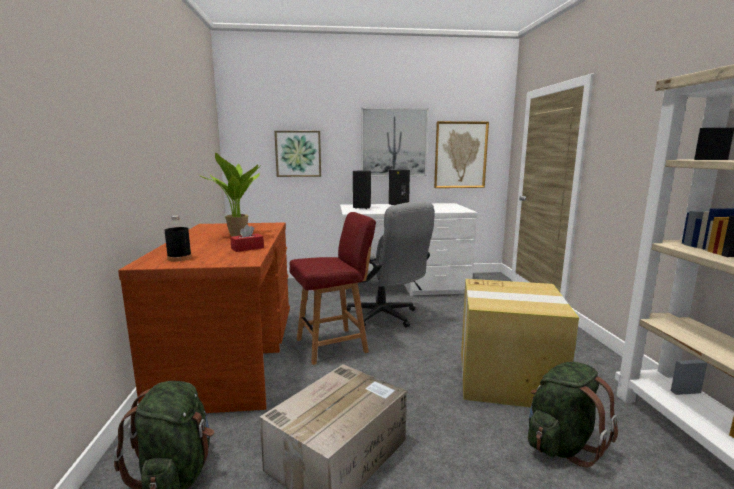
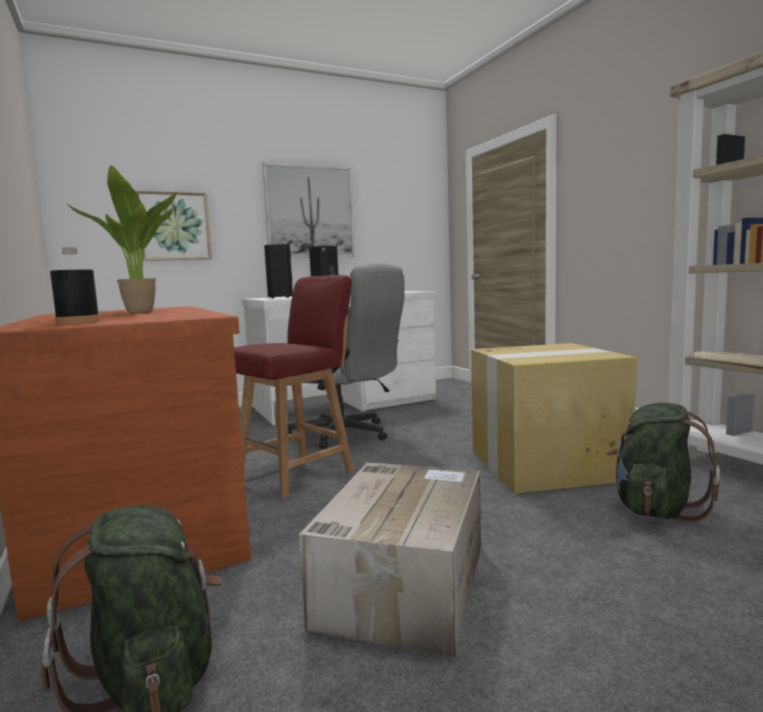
camera: 20 degrees left, 5 degrees down
(247, 248) = (181, 313): red tissue box -> none
(460, 155) = (393, 229): picture -> none

